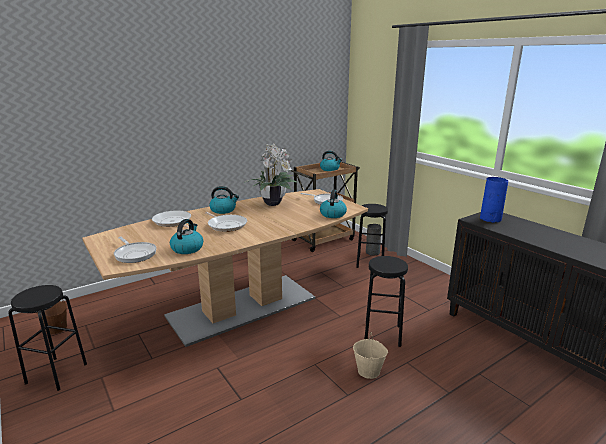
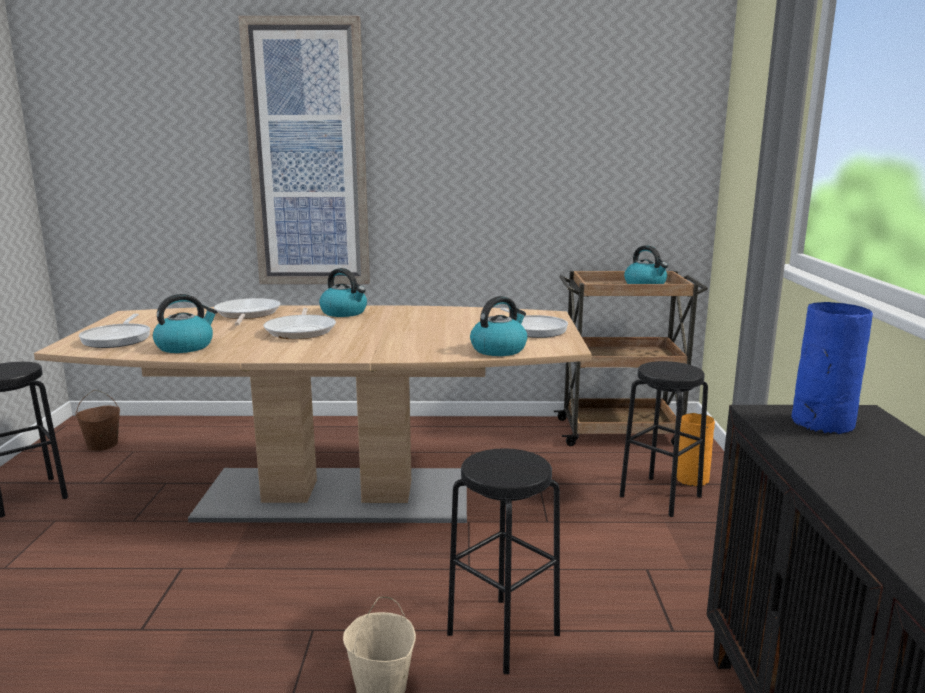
camera: 35 degrees right, 5 degrees down
(156, 120) = (308, 156): none -> picture
(272, 203) = (437, 316): potted plant -> none
(373, 252) = (693, 479): grey vase -> orange vase

